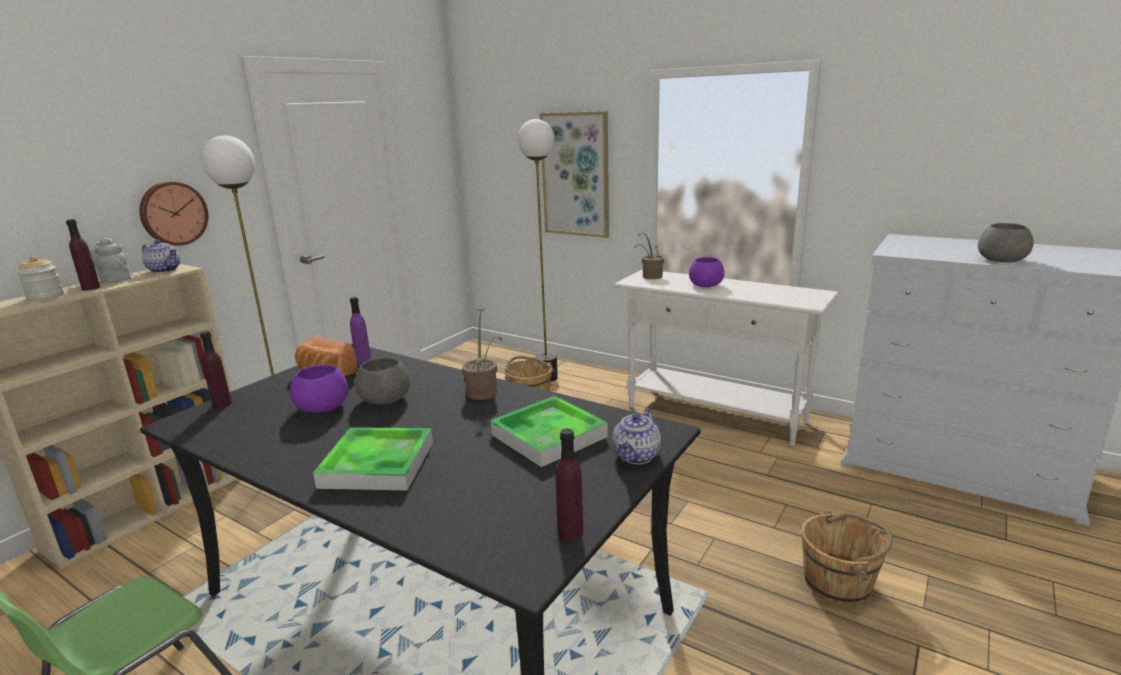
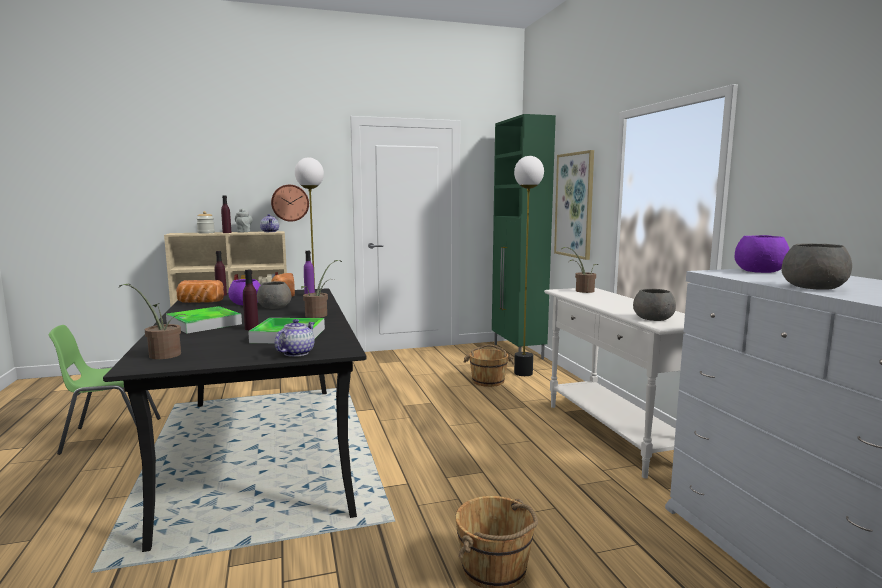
camera: 40 degrees right, 10 degrees down
(233, 431) = (199, 303): none -> bread
(494, 537) = (162, 354): none -> potted plant
(500, 353) = (517, 351): none -> green cabinet
(570, 532) = (186, 363): purple bottle -> purple bottle (251, 328)
(637, 456) = (296, 353): teapot -> teapot turned 135 degrees clockwise
(705, 285) = (610, 301): purple bowl -> purple bowl (759, 271)
(789, 298) = (654, 319): none -> grey bowl

